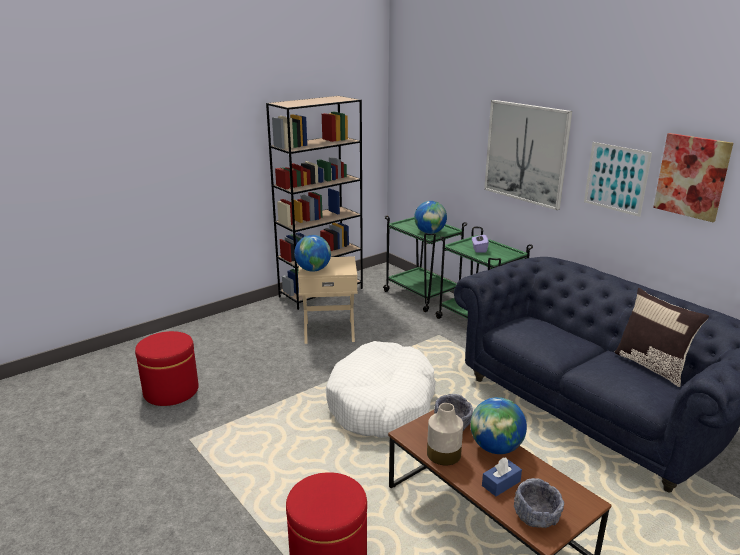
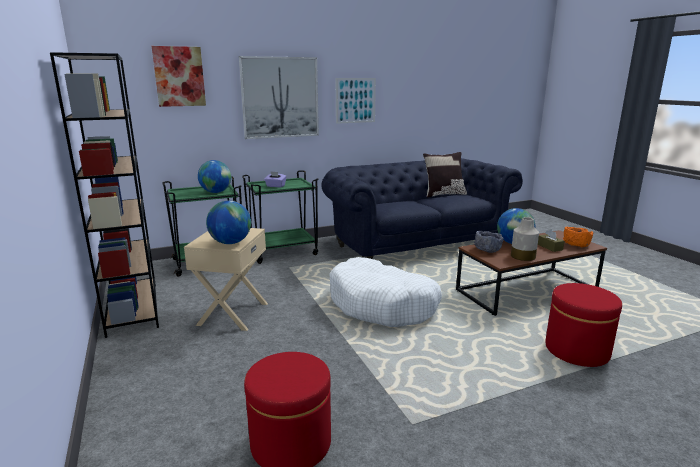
camera: 75 degrees left, 5 degrees down
(501, 483) = (550, 247): blue tissue box -> brown tissue box
(536, 516) = (576, 244): grey bowl -> orange bowl
(692, 176) = (399, 88): picture -> picture (179, 76)

